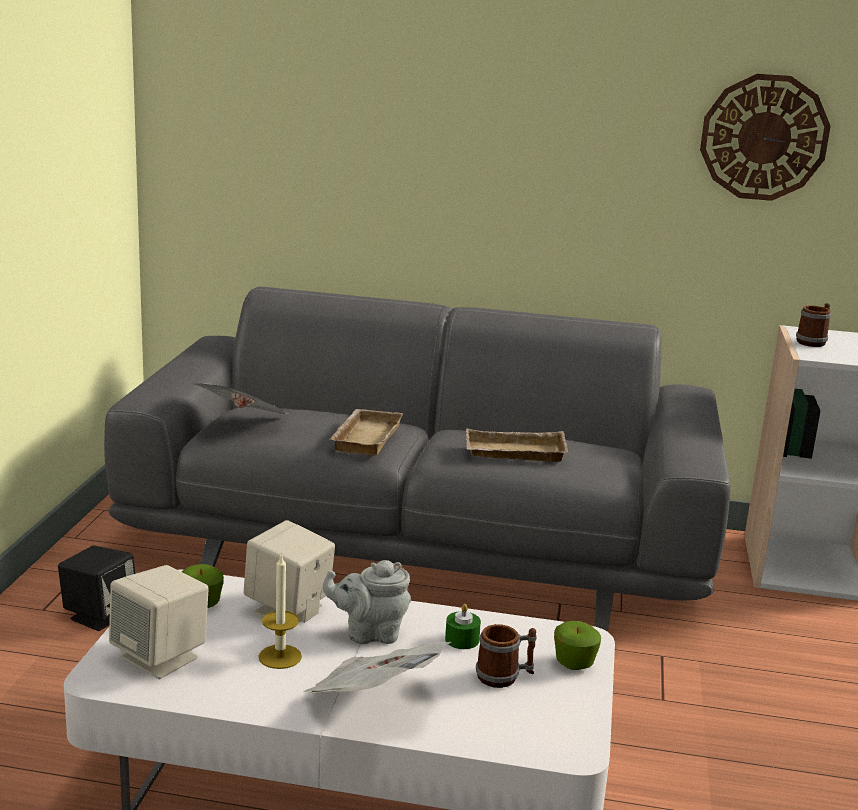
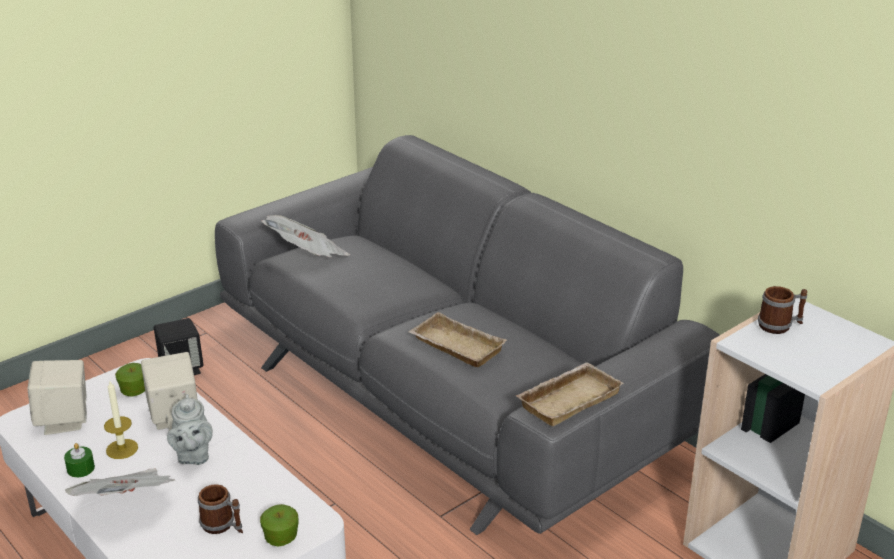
camera: 40 degrees right, 10 degrees up
(364, 437) = (369, 294): beige tray -> beige tray (568, 398)
(369, 633) = (193, 456): grey teapot -> grey teapot turned 135 degrees counterclockwise
(462, 640) = (239, 486): green candle -> green candle (80, 468)
(764, 137) = (788, 93): wall clock -> none

